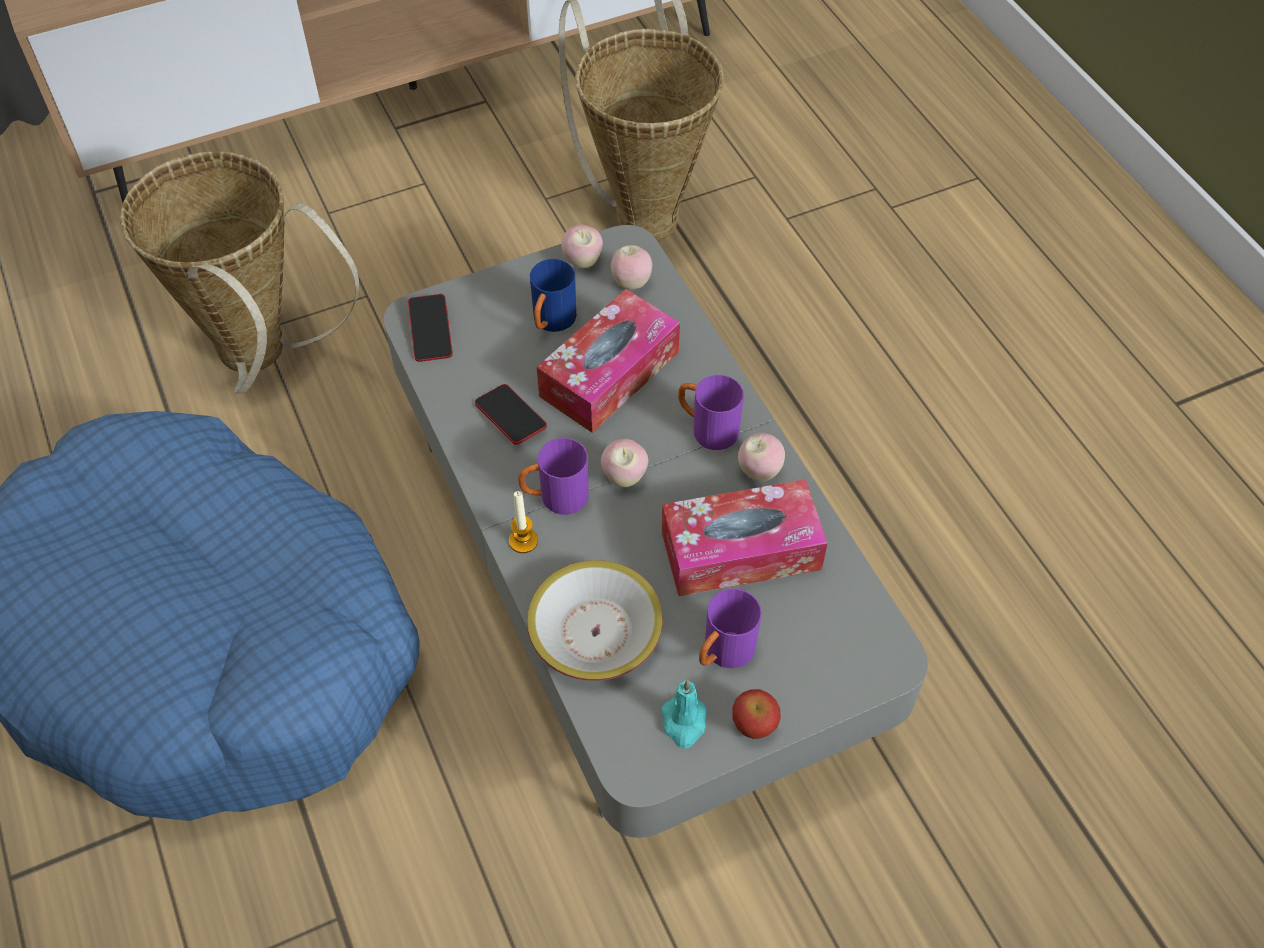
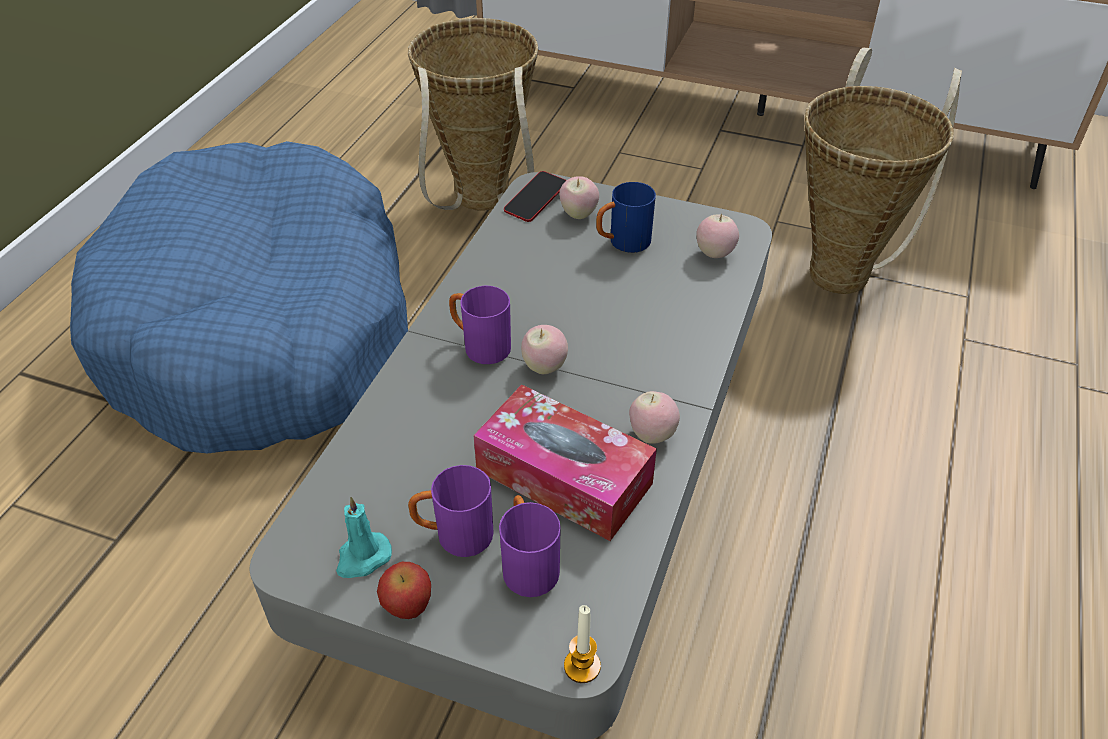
camera: 45 degrees right, 10 degrees down
(510, 418) = (517, 279): phone -> none
(523, 541) = (423, 356): candle -> candle (582, 666)
(582, 261) = (695, 221): apple -> apple (578, 214)
(595, 632) = (388, 447): bowl -> none
(609, 374) = (622, 298): tissue box -> none
(707, 429) = (648, 379): purple mug -> purple mug (527, 564)

